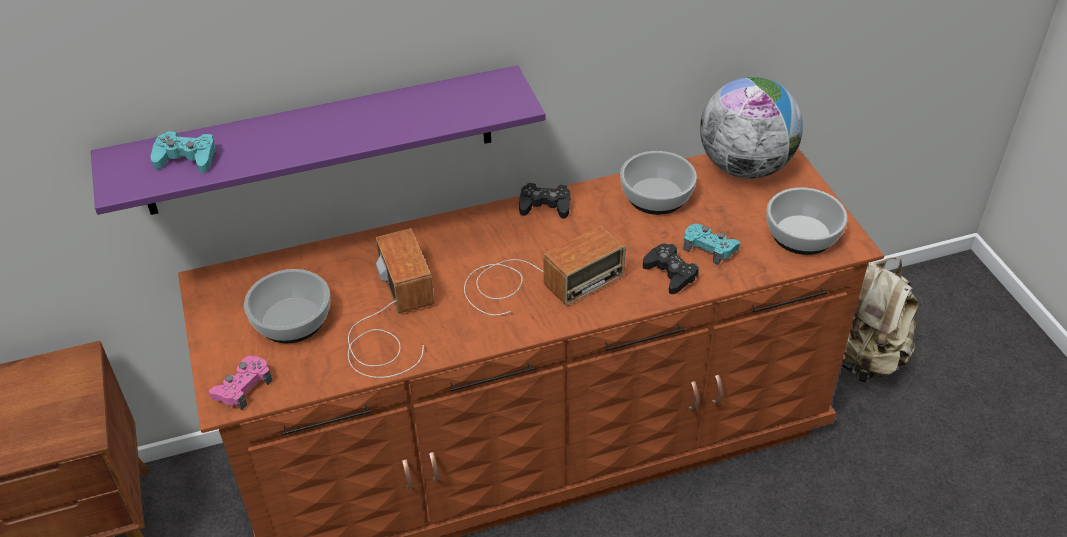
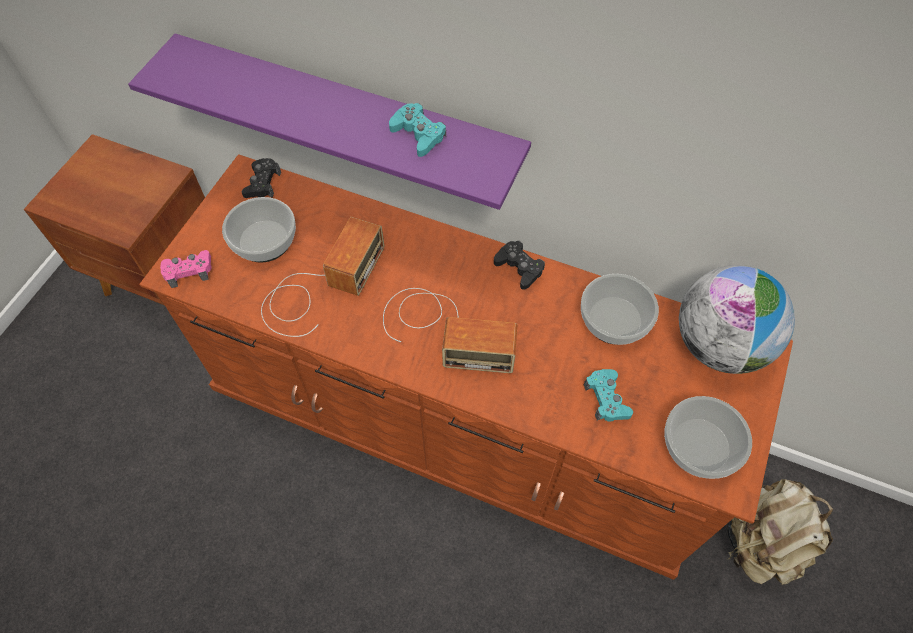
camera: 40 degrees right, 15 degrees up
(186, 158) = (218, 78): turquoise game controller -> turquoise game controller (418, 134)
(670, 273) = (551, 398): black game controller -> black game controller (262, 183)

